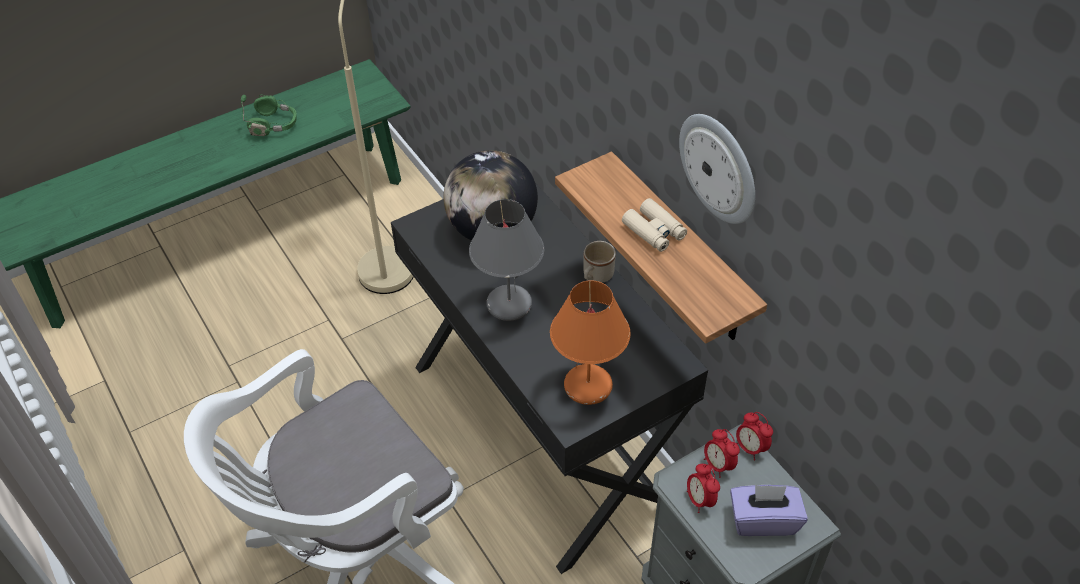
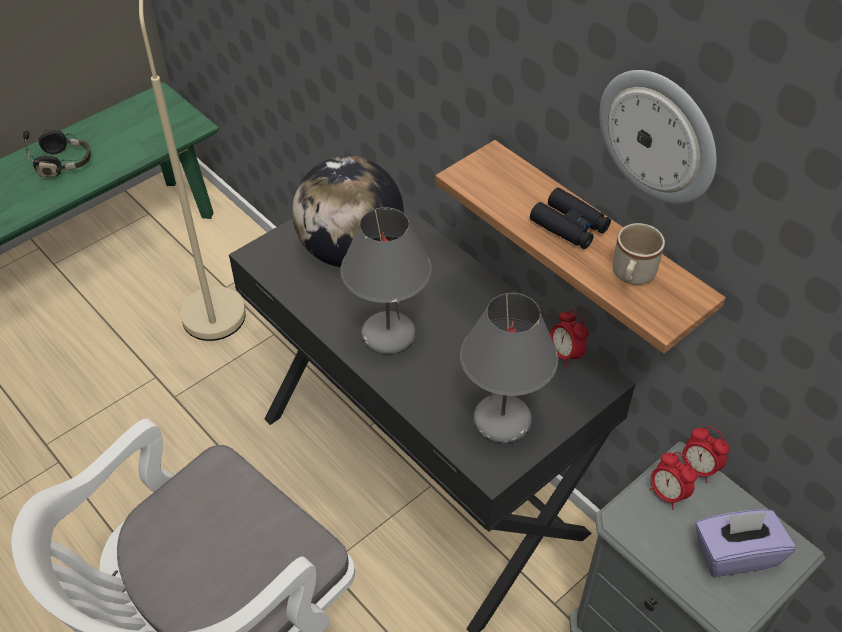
camera: 10 degrees left, 0 degrees up
(274, 125) = (65, 163): green headphones -> black headphones
(587, 387) = (502, 422): orange table lamp -> grey table lamp
(595, 276) = (482, 291): beige mug -> beige mug (631, 276)
(654, 231) = (569, 226): beige binoculars -> black binoculars
(700, 500) = (657, 539): alarm clock -> alarm clock (565, 354)

